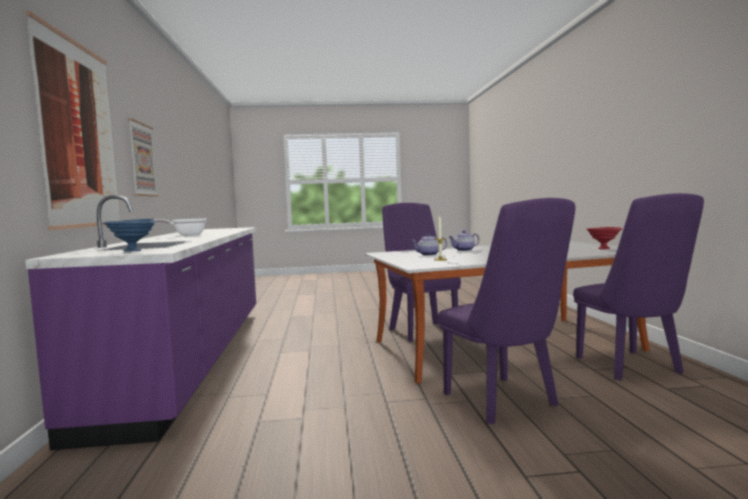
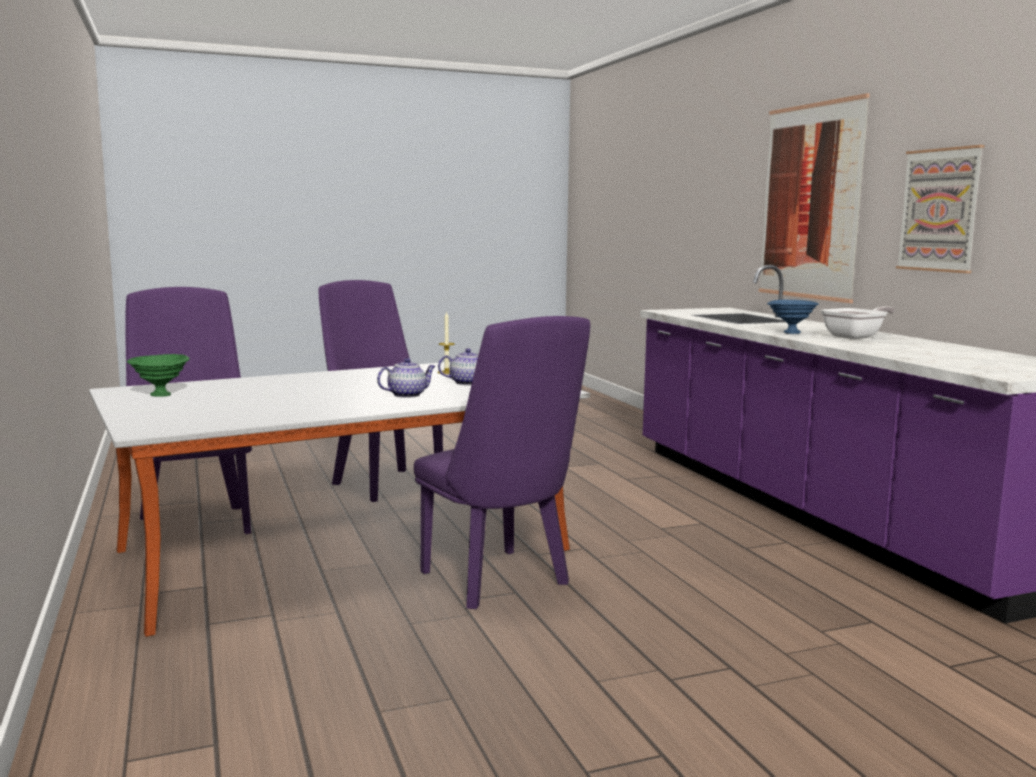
camera: 165 degrees right, 5 degrees up
(133, 251) = (692, 311): blue bowl -> blue bowl (790, 332)
(603, 248) = (161, 395): red bowl -> green bowl

